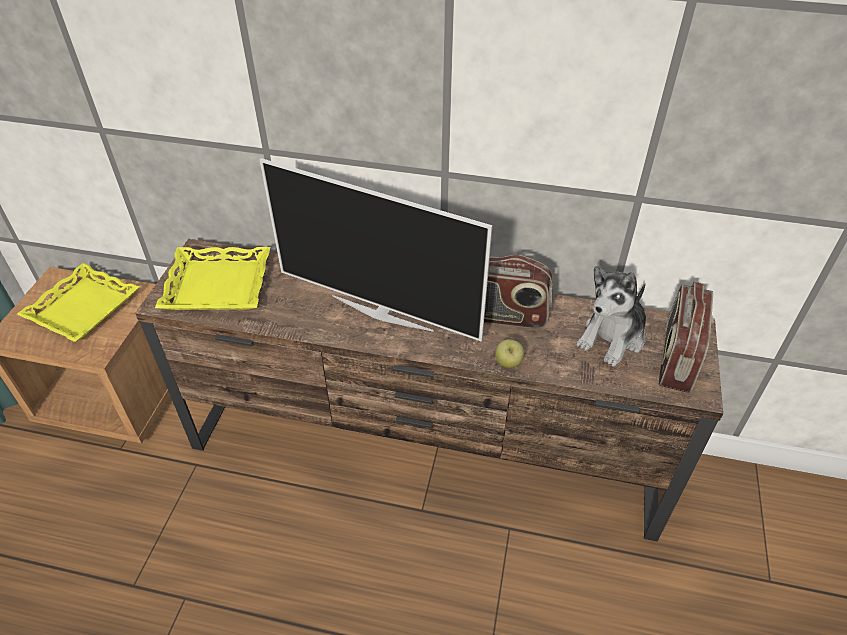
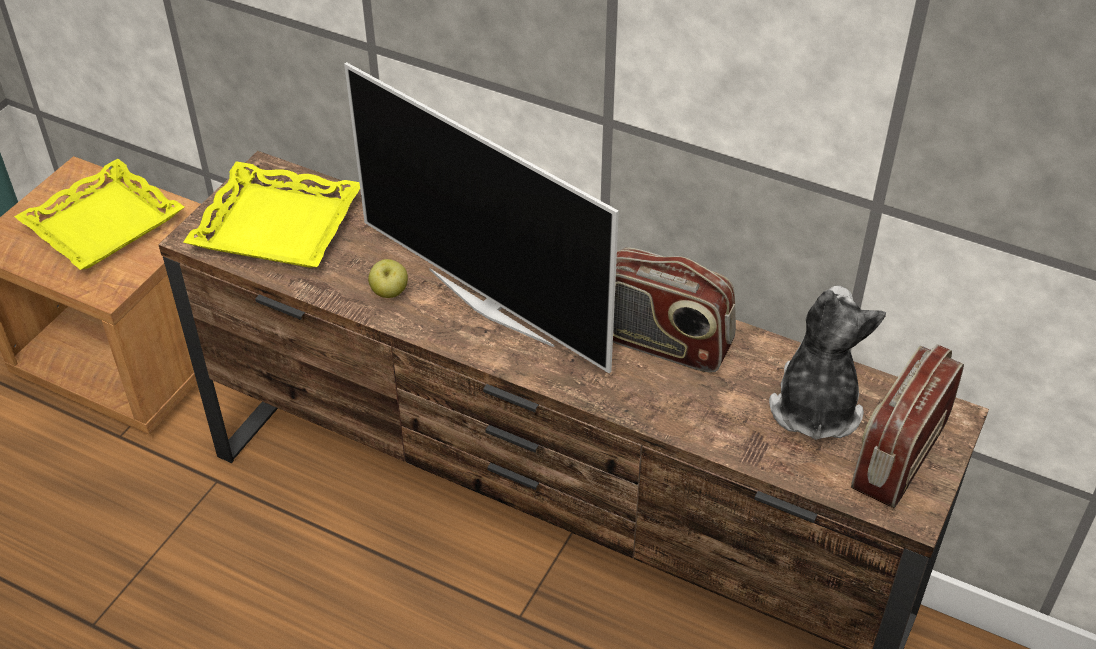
camera: 15 degrees right, 0 degrees up
(508, 363) = (644, 412): apple -> apple (389, 293)
(612, 337) = (815, 406): plush toy -> plush toy turned 135 degrees clockwise

